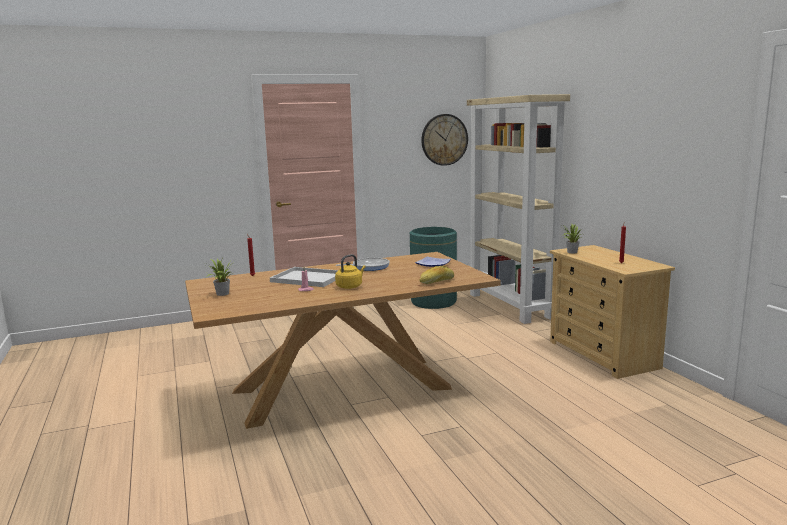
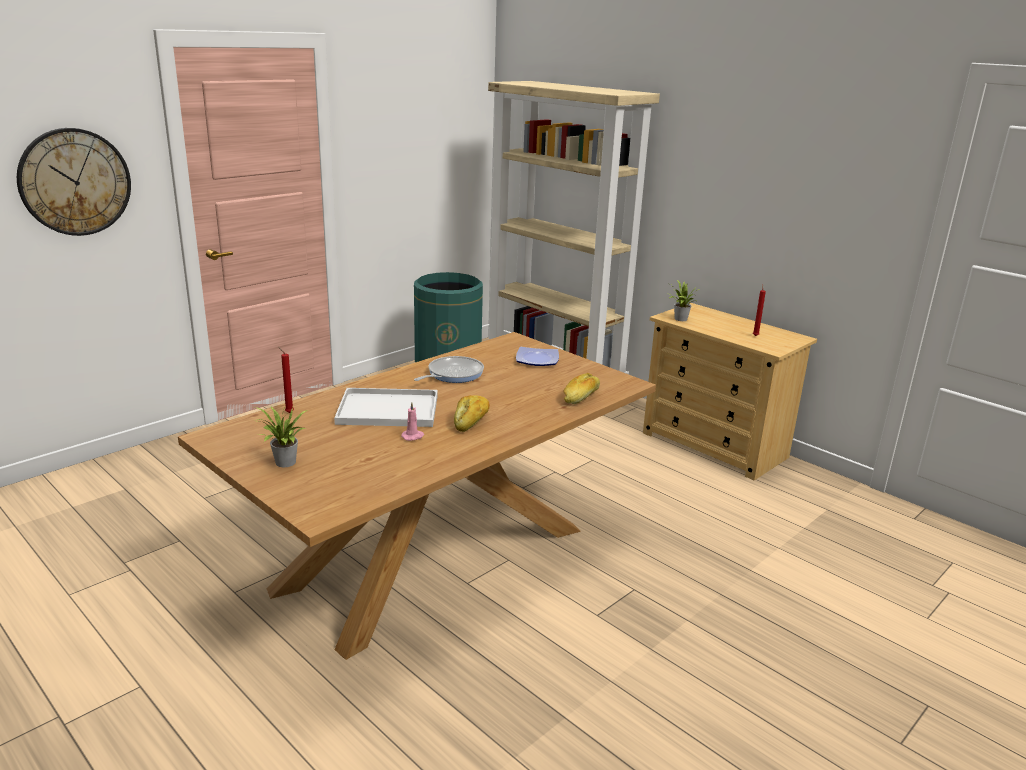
camera: 25 degrees left, 10 degrees up
(350, 286) = (471, 421): yellow kettle -> bread
(444, 139) = (443, 138): wall clock -> wall clock (75, 182)

